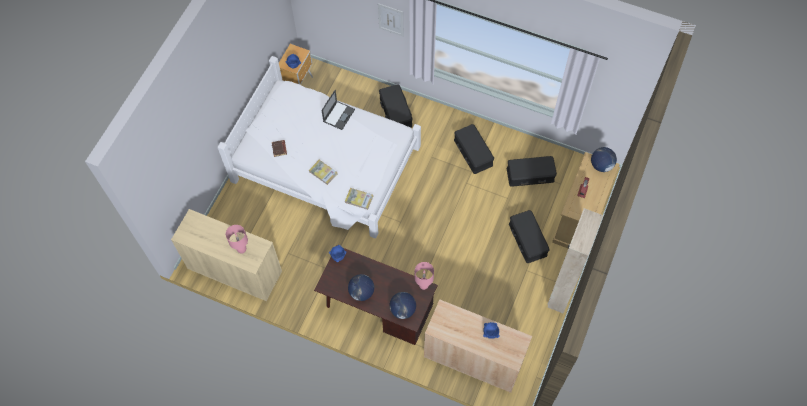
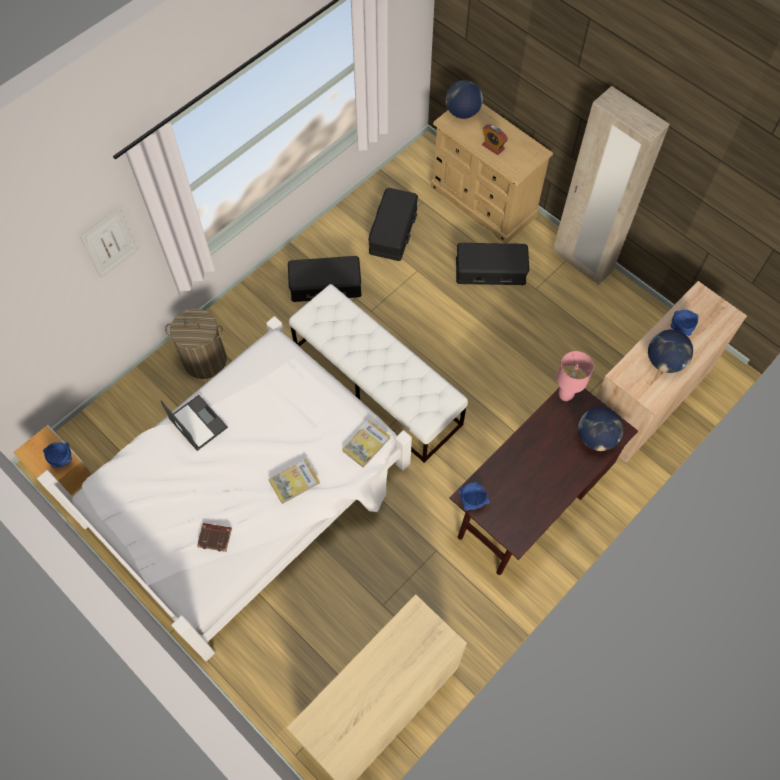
camera: 70 degrees left, 0 degrees up
(242, 250) = (411, 651): pink table lamp -> none
(361, 292) = (547, 487): globe -> globe (664, 361)
(396, 112) = (205, 360): black storage box -> laundry basket
(418, 203) = (376, 385): none -> white bench

